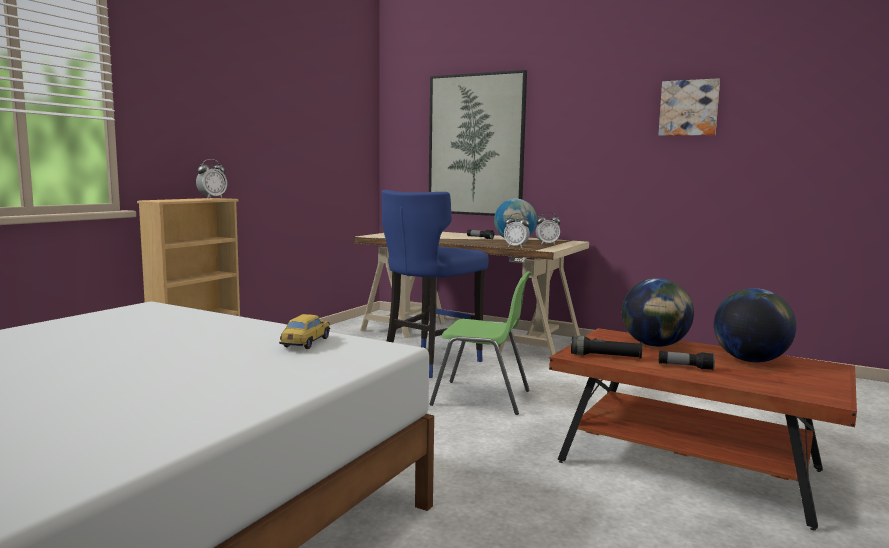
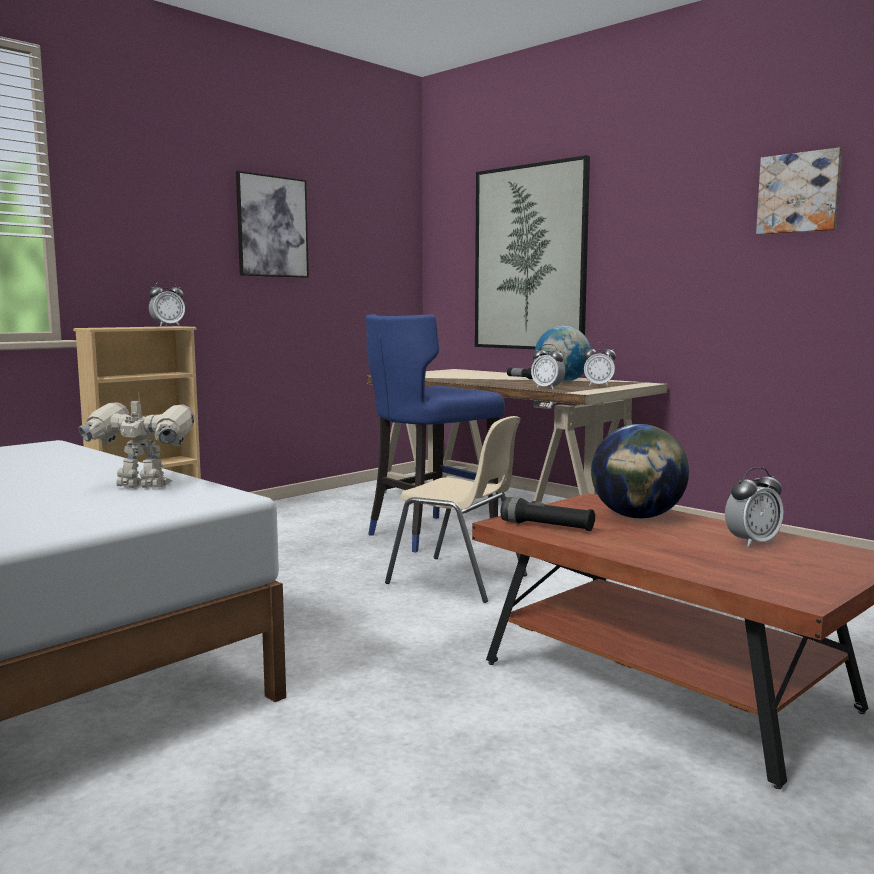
camera: 15 degrees right, 0 degrees up
(278, 113) = (272, 226): none -> picture
(305, 343) = (142, 487): toy car -> toy robot
(483, 398) = (459, 580): green chair -> beige chair
(685, 367) = (640, 545): flashlight -> none
(750, 360) = (752, 542): globe -> alarm clock

